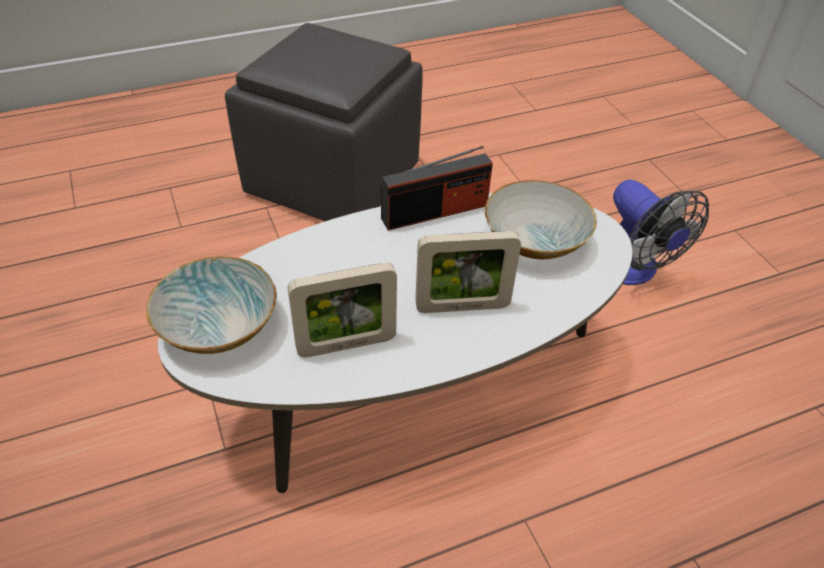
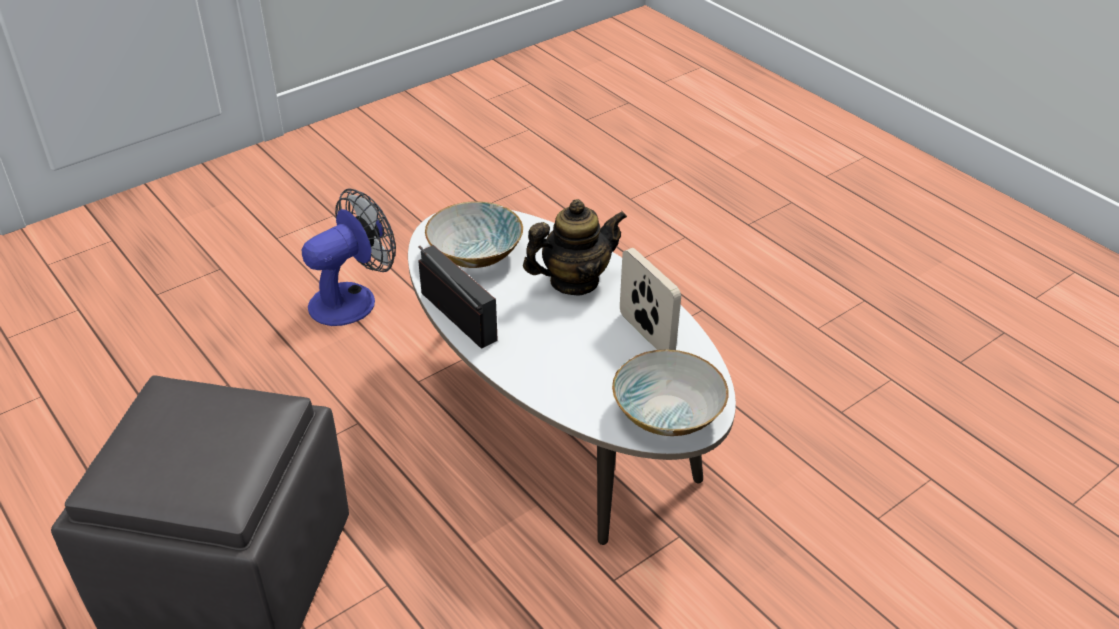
camera: 105 degrees left, 5 degrees down
(462, 307) = (574, 281): picture frame -> teapot

